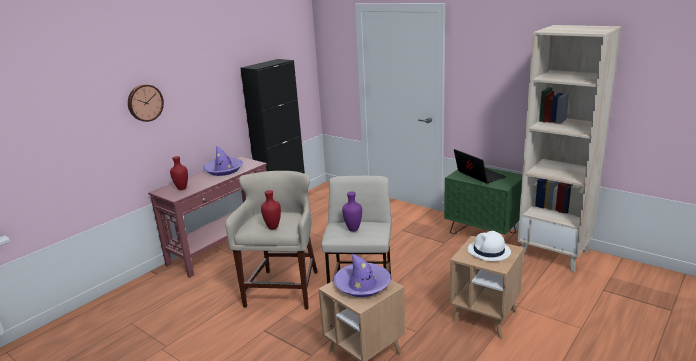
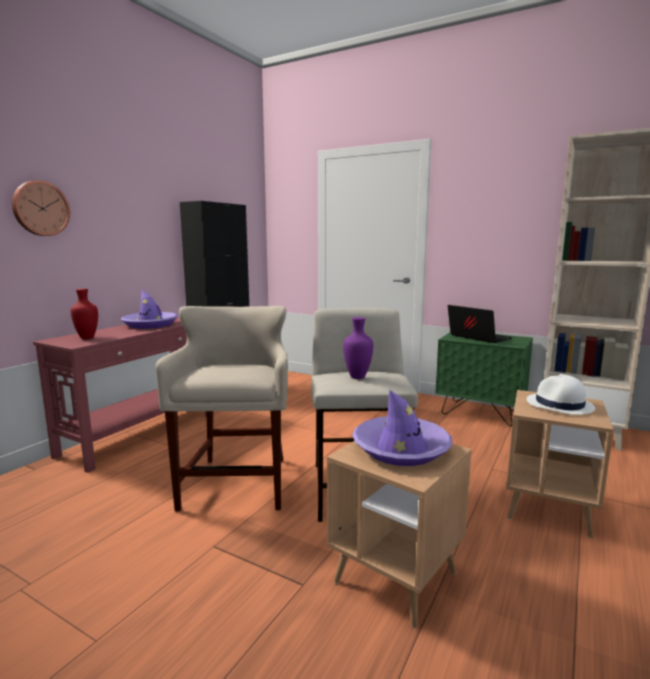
camera: 10 degrees left, 10 degrees down
(273, 227) = (234, 375): red vase -> none

